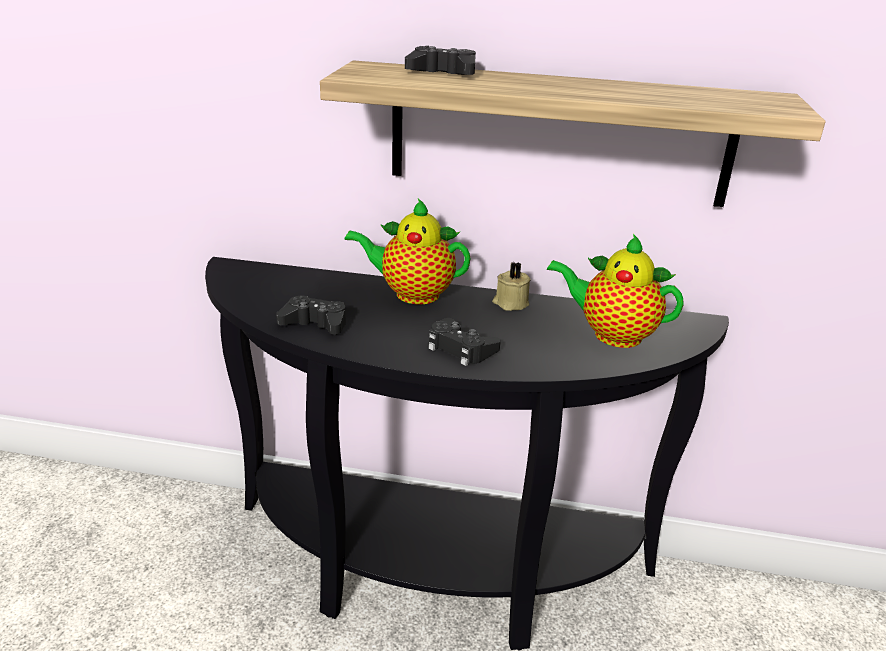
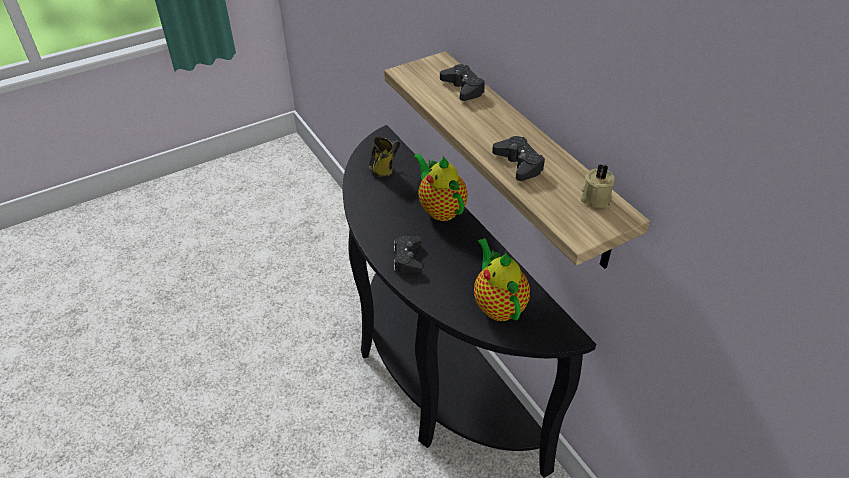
camera: 50 degrees right, 15 degrees up
(283, 292) = (383, 169): none -> mug
(315, 323) = (368, 199): black game controller -> black game controller (519, 164)
(510, 303) = (480, 248): beige candle -> beige candle (595, 197)

